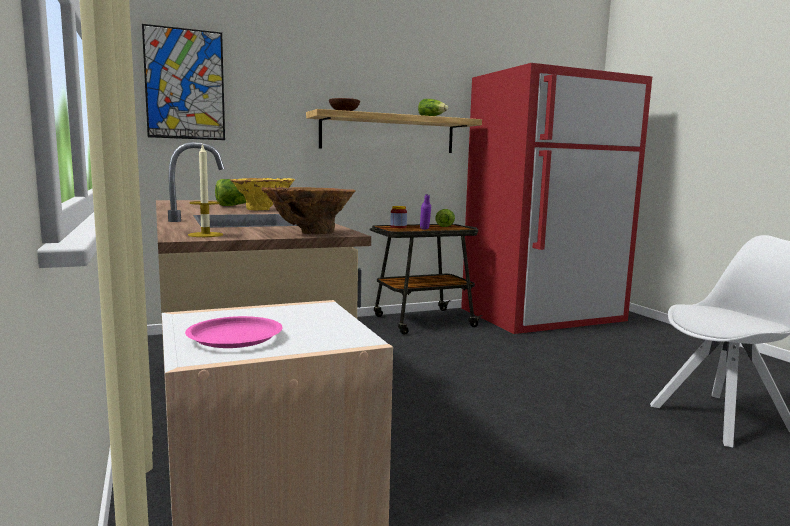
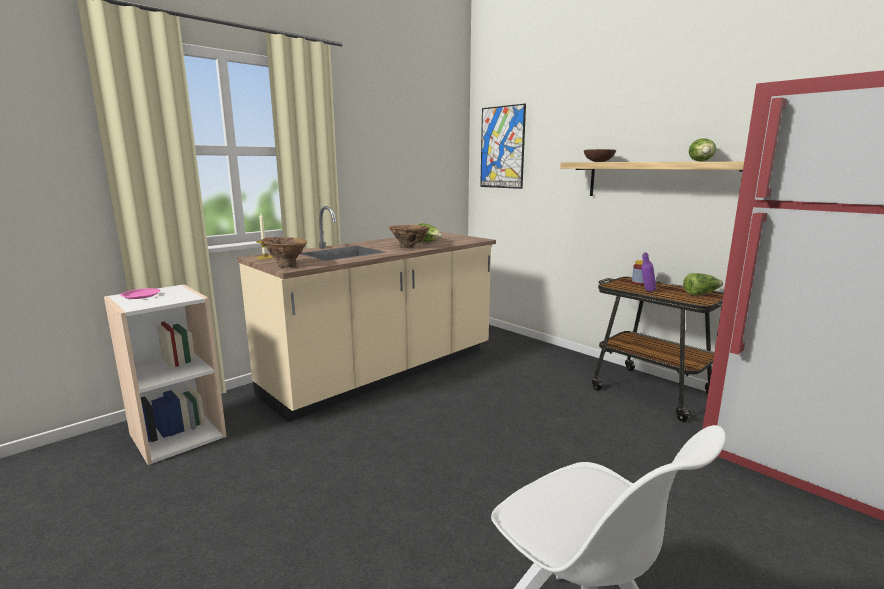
camera: 70 degrees right, 5 degrees up
(264, 210) = (409, 247): yellow vase -> brown vase

